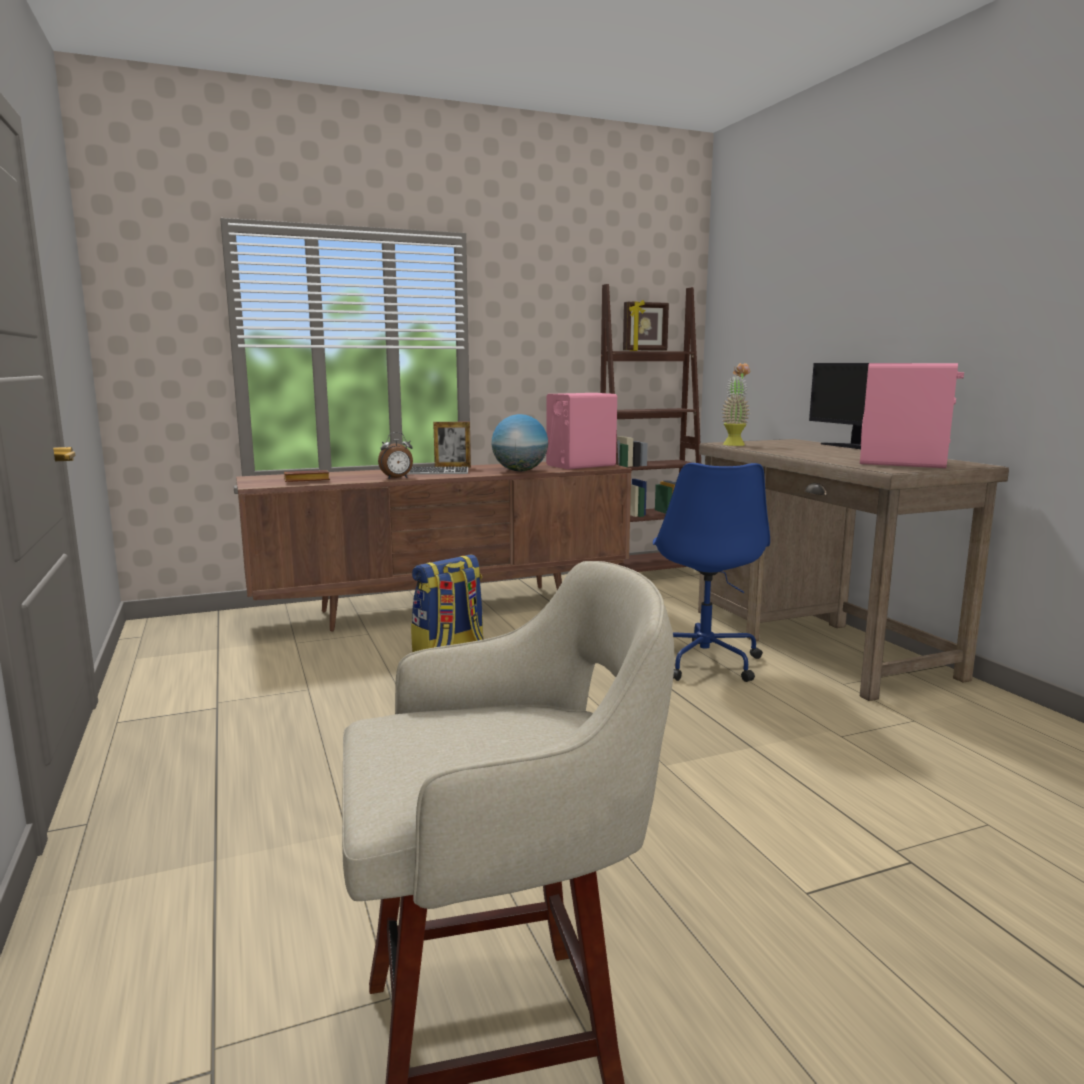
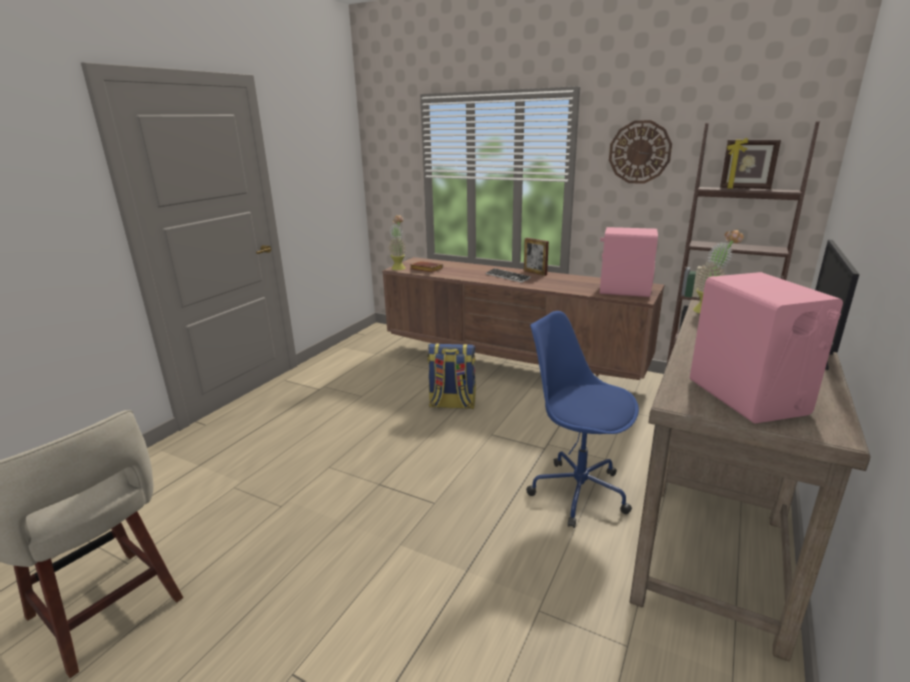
camera: 50 degrees right, 10 degrees up
(255, 484) = (399, 267): none -> potted plant
(397, 478) = (471, 278): alarm clock -> none
(520, 471) = (562, 287): globe -> none
(540, 314) = (639, 152): none -> wall clock
(704, 664) = (576, 492): blue office chair -> blue office chair turned 75 degrees clockwise

